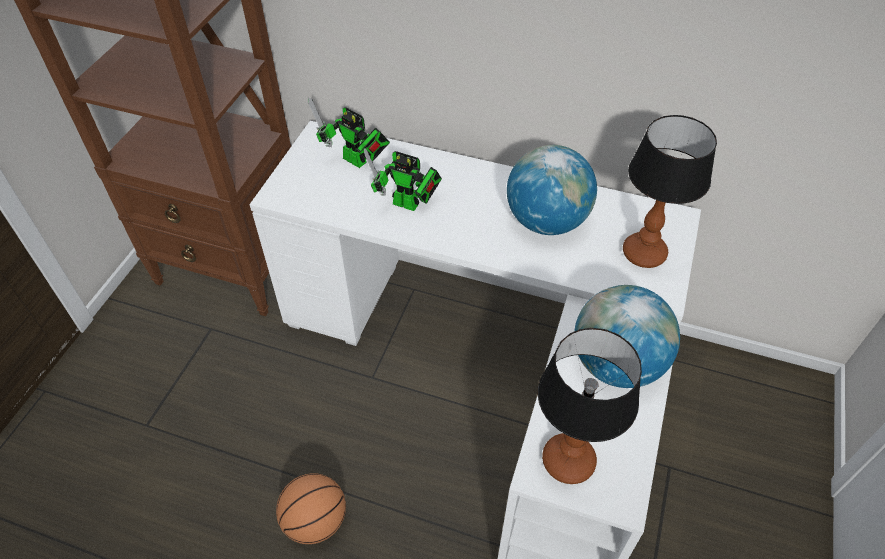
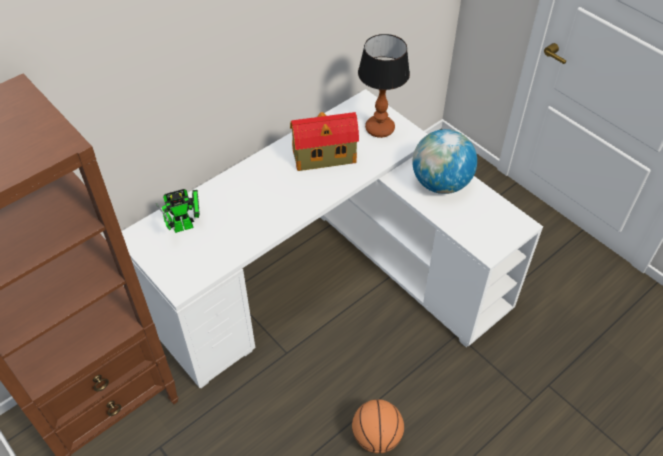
camera: 60 degrees left, 0 degrees up
(409, 205) = (254, 215): toy robot -> none
(546, 221) = (322, 157): globe -> toy house
(567, 461) = (487, 235): table lamp -> none

